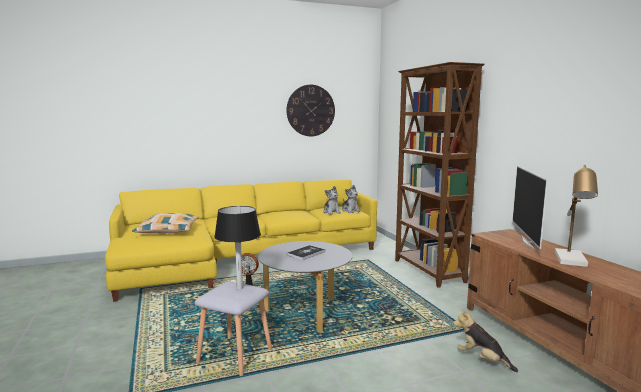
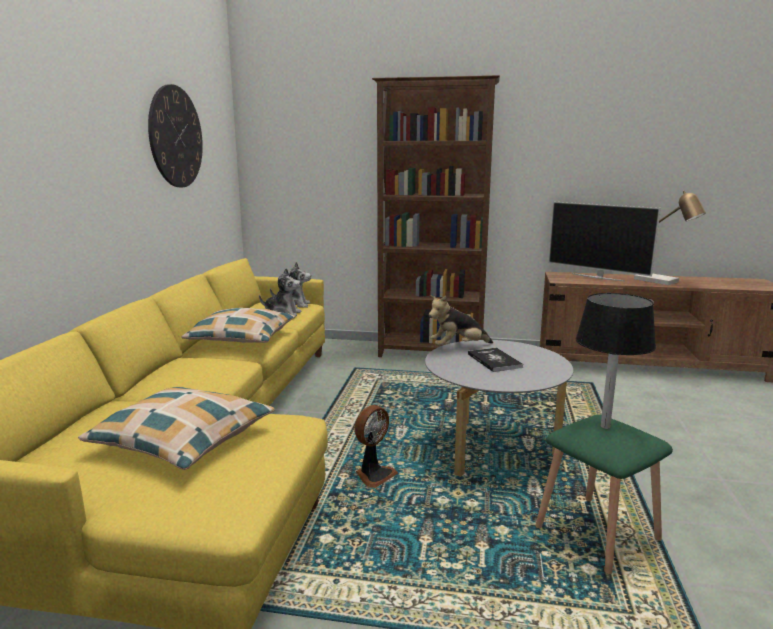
camera: 60 degrees left, 5 degrees up
(236, 355) = (597, 532): grey stool -> green stool
(284, 214) = (242, 337): none -> pillow
(482, 360) = (654, 397): plush toy -> plush toy (458, 347)

